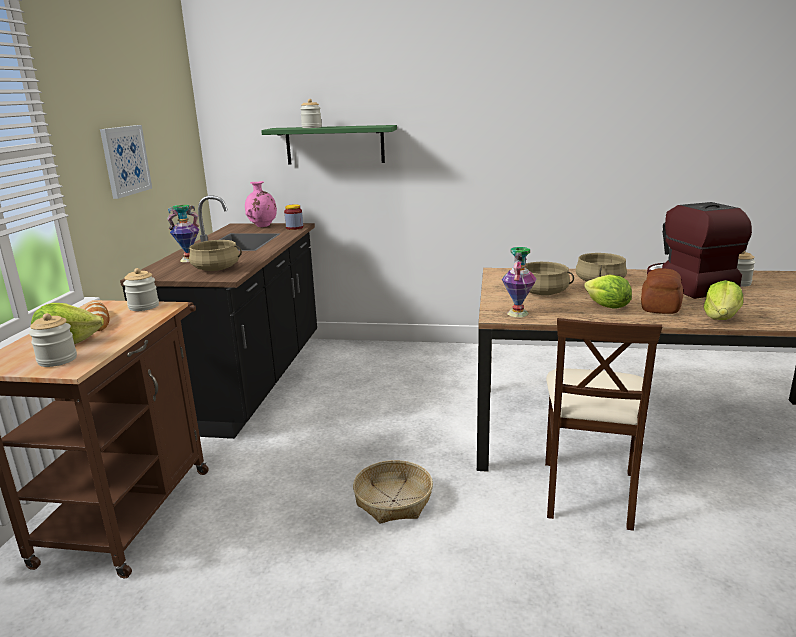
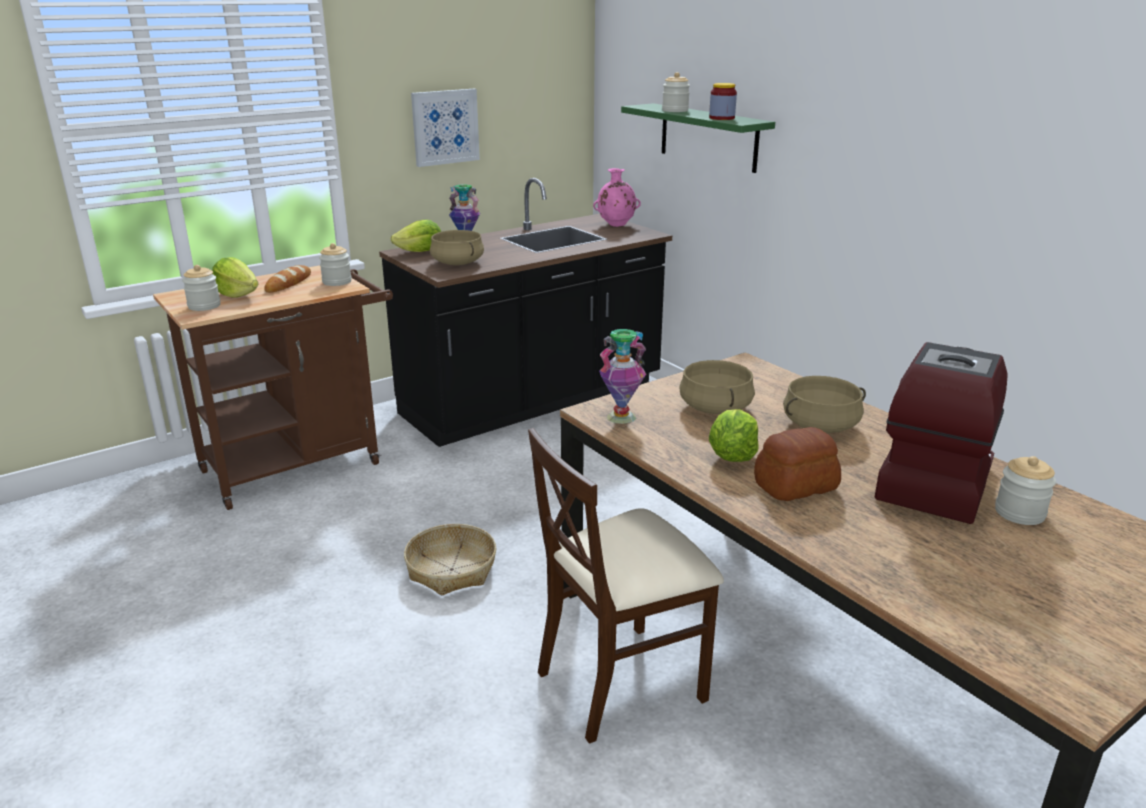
camera: 45 degrees right, 5 degrees up
(294, 228) = (637, 236): jar -> jar (721, 118)
(721, 318) = (825, 536): lettuce -> lettuce (420, 252)

